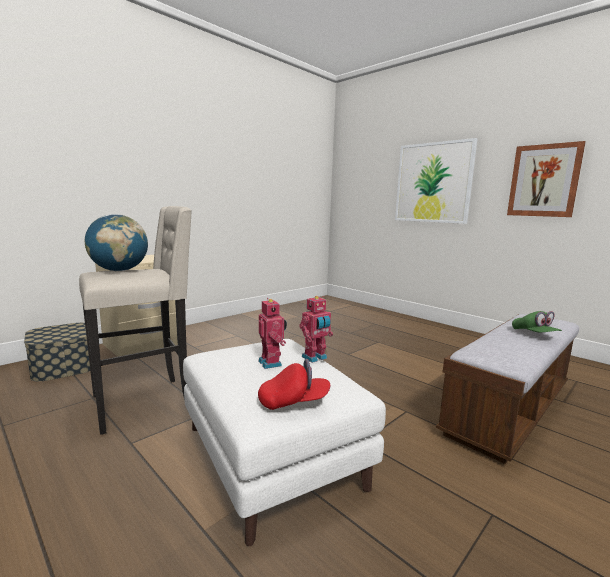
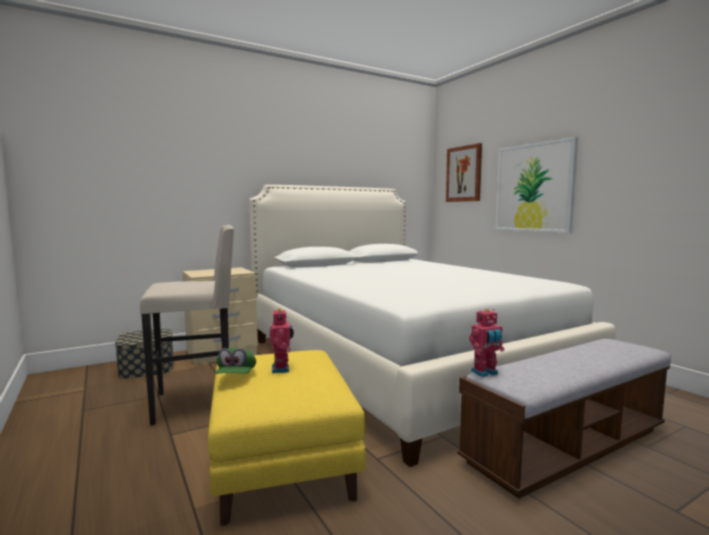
camera: 15 degrees right, 5 degrees down
(119, 270) = (180, 282): globe -> none
(270, 456) = (281, 460): white ottoman -> yellow ottoman
(293, 401) = (273, 400): red cap -> none
(315, 358) = (326, 367): toy robot -> toy robot (485, 373)
(329, 343) = (401, 363): none -> white bed
(534, 334) = (588, 360): green cap -> green cap (236, 376)
(544, 181) = (654, 182): picture -> picture (464, 174)

